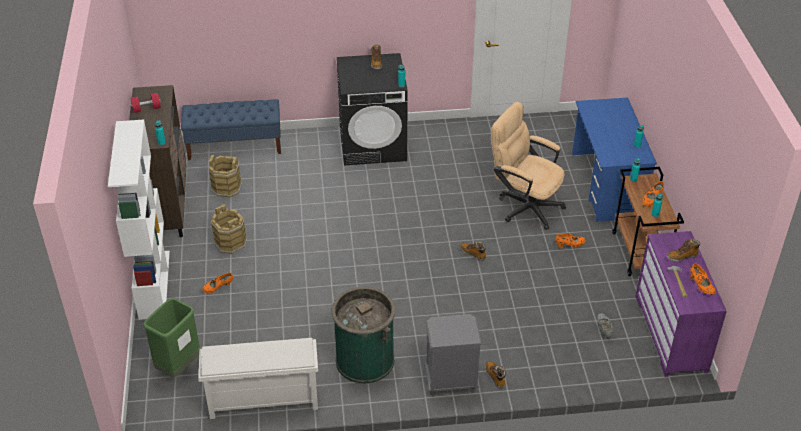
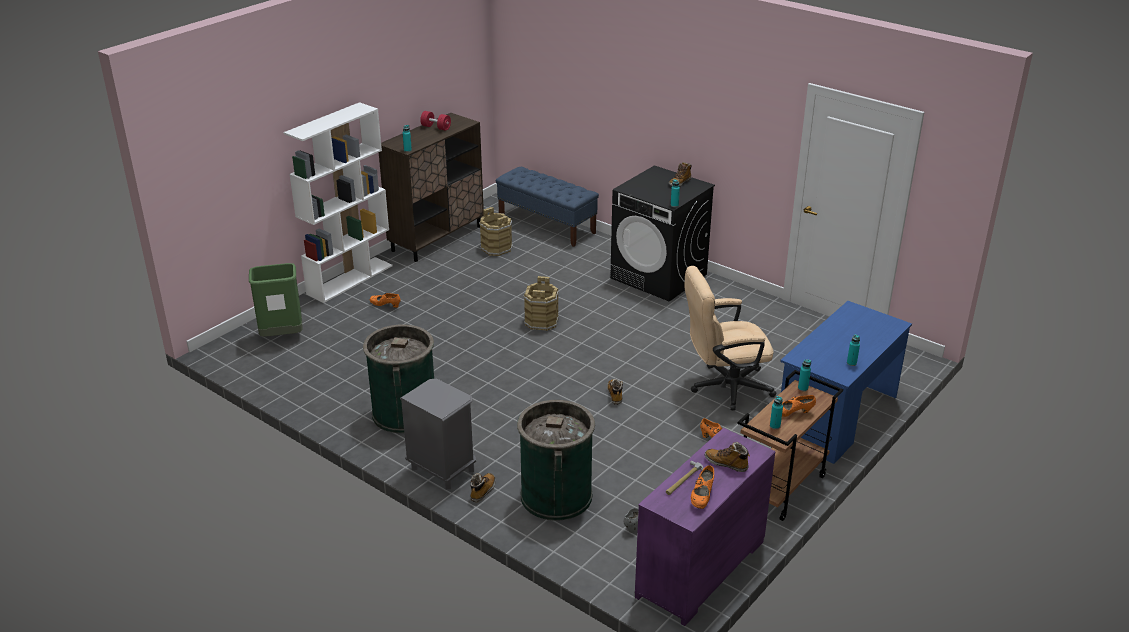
camera: 45 degrees right, 10 degrees down
(231, 243) = (441, 283): brown bucket -> brown bucket (542, 321)
(262, 400) = (295, 391): white shoe rack -> none
(524, 205) = (724, 387): beige office chair -> beige office chair turned 90 degrees counterclockwise
(539, 347) = (556, 496): none -> green trash can

